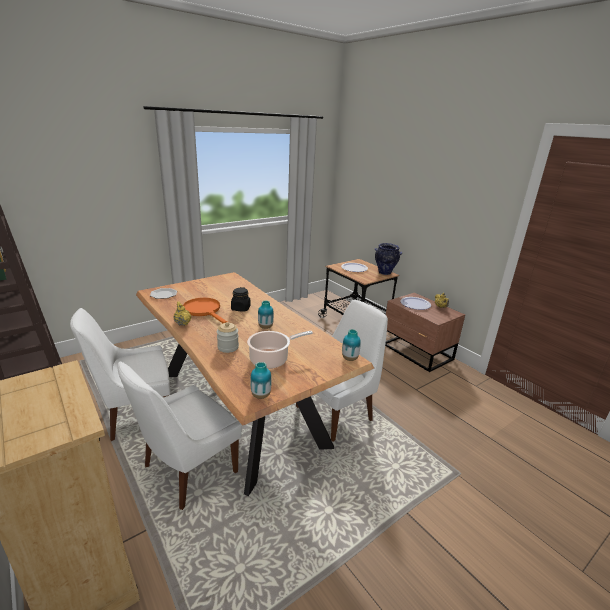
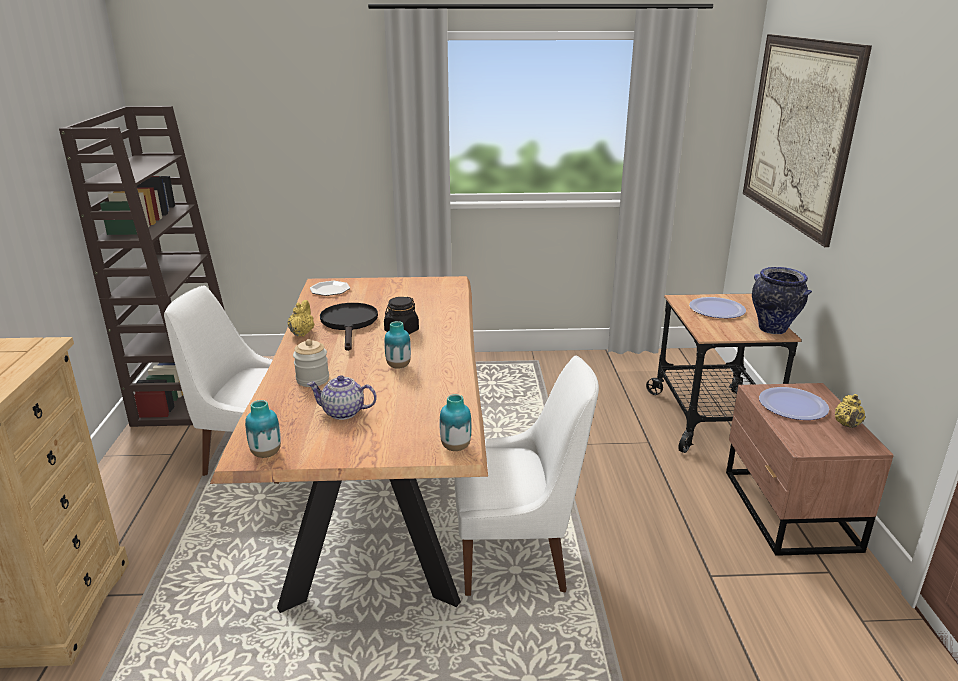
camera: 35 degrees right, 0 degrees up
(187, 471) = (244, 548): white chair -> none
(205, 311) = (349, 324): orange frying pan -> black frying pan
(271, 359) = (343, 412): cooking pot -> teapot
(375, 179) = (798, 132): none -> picture

